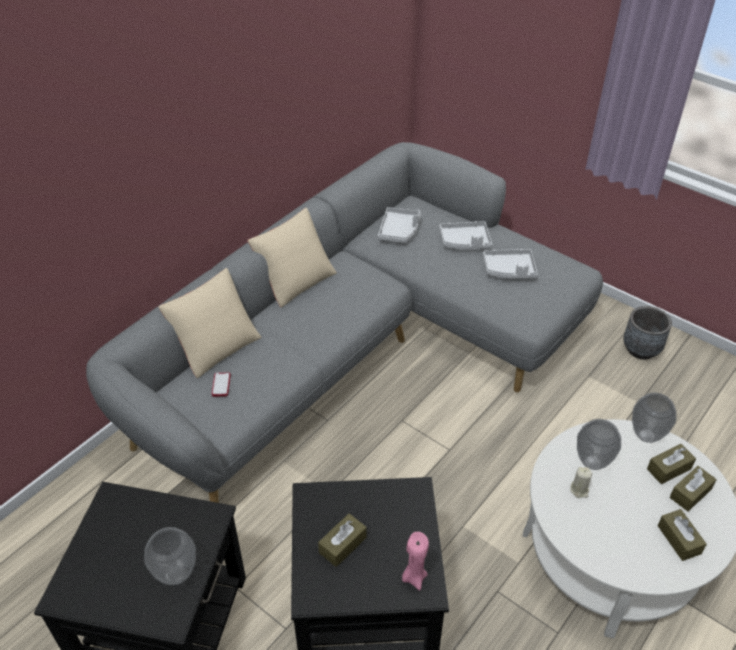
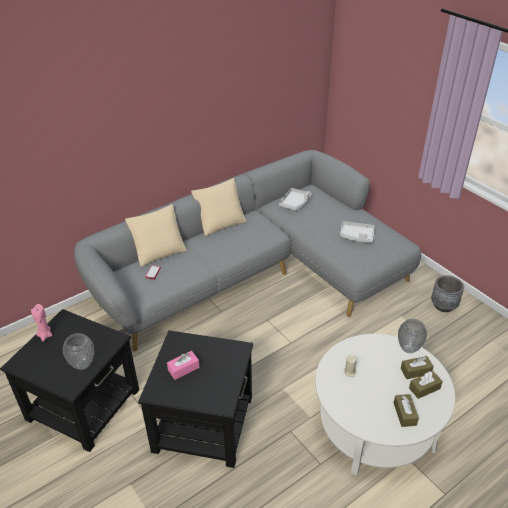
camera: 15 degrees right, 5 degrees down
(342, 545) = (183, 369): brown tissue box -> pink tissue box
(414, 577) = (219, 395): pink candle -> pink candle (45, 335)
(465, 242) = (334, 215): grey tray -> none
(591, 462) = (364, 357): vase -> none

